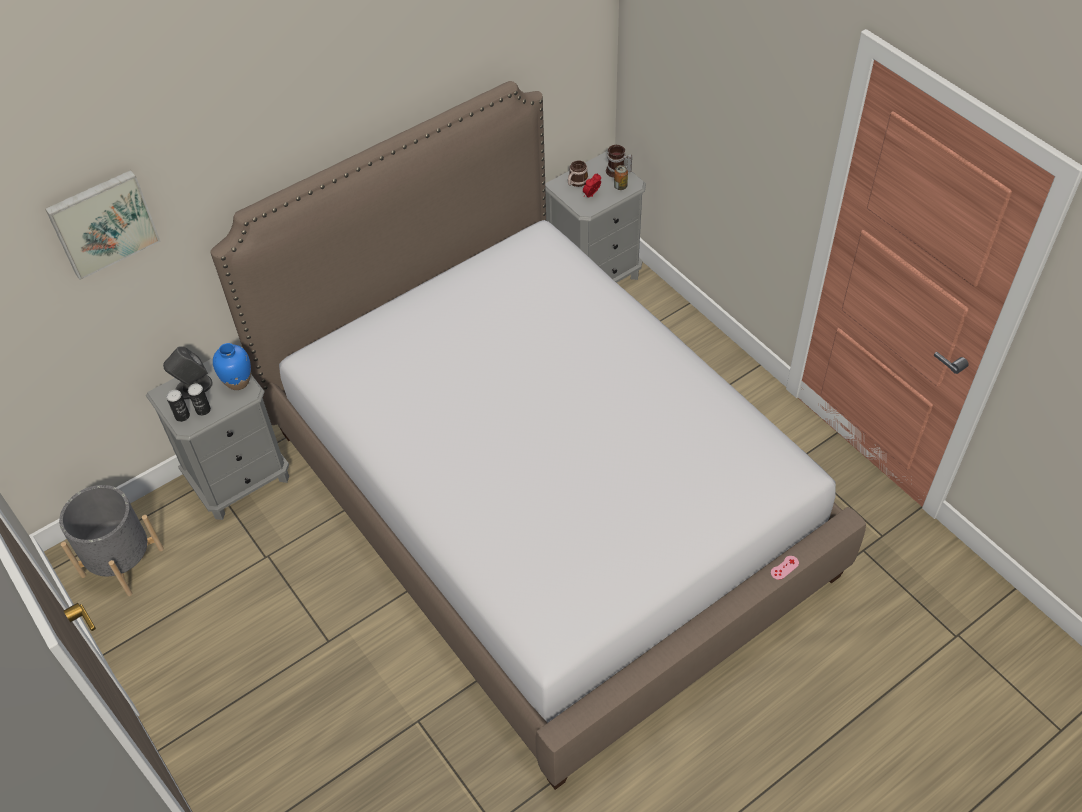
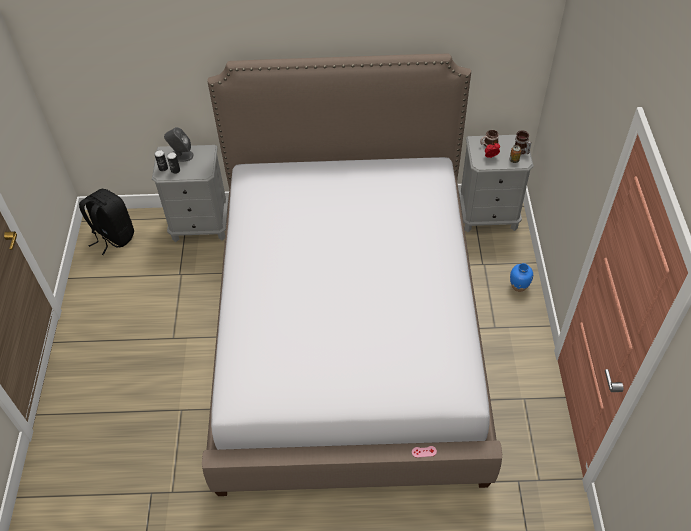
camera: 35 degrees right, 0 degrees up
(102, 222) = (146, 32): picture -> none
(122, 562) = (113, 236): grey planter -> black backpack
(238, 381) = (204, 164): blue vase -> blue vase (519, 286)

